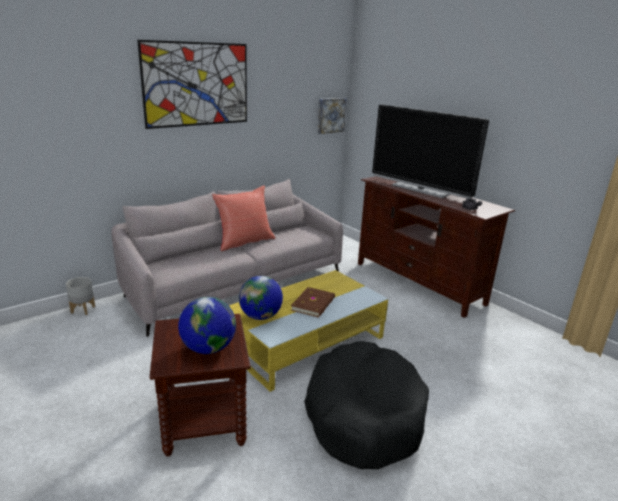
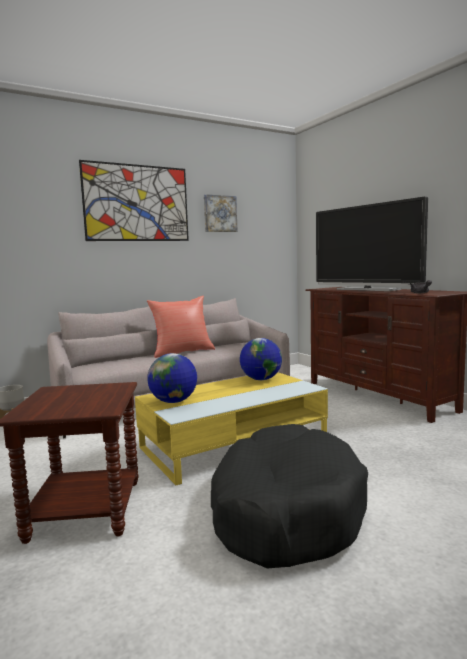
camera: 10 degrees right, 15 degrees down
(208, 348) = (81, 403): globe -> globe (261, 379)
(314, 304) = (238, 393): brown book -> none
(330, 115) = (276, 240): picture -> picture (219, 214)

